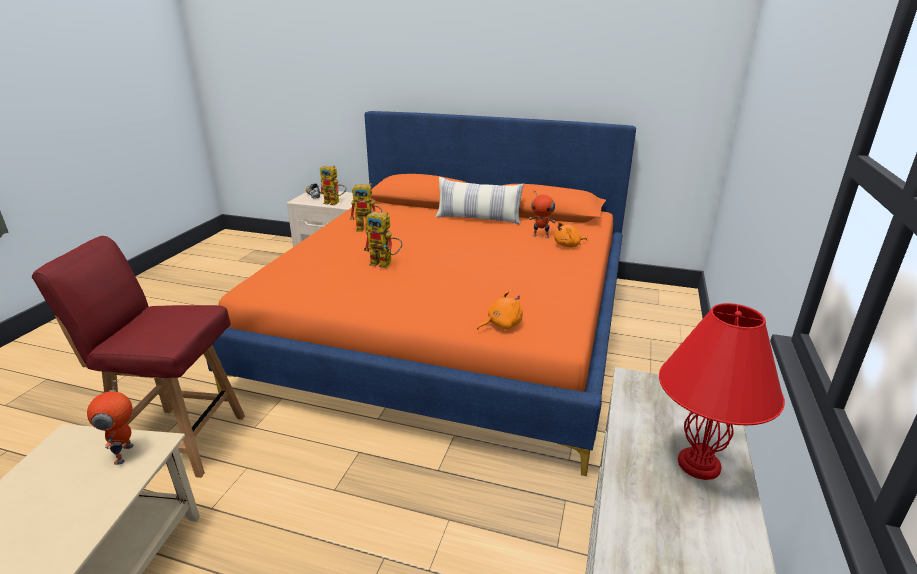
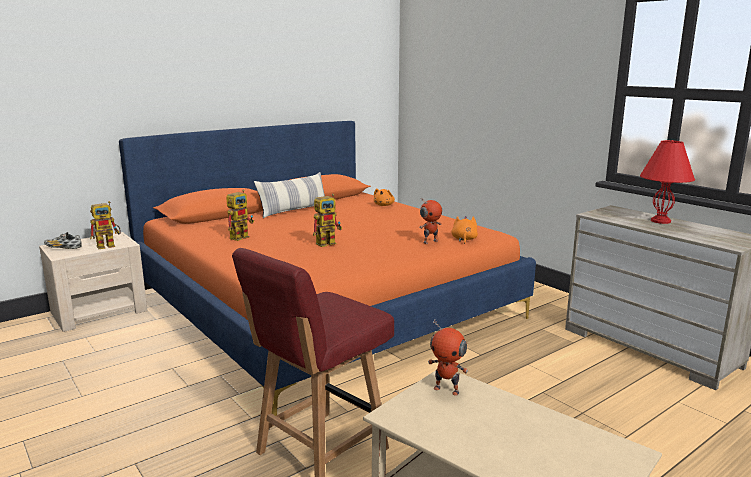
camera: 55 degrees left, 10 degrees down
(541, 236) = (357, 206): toy robot -> toy robot (430, 241)

